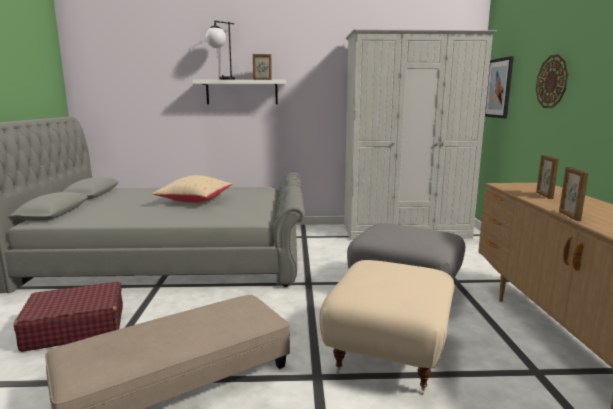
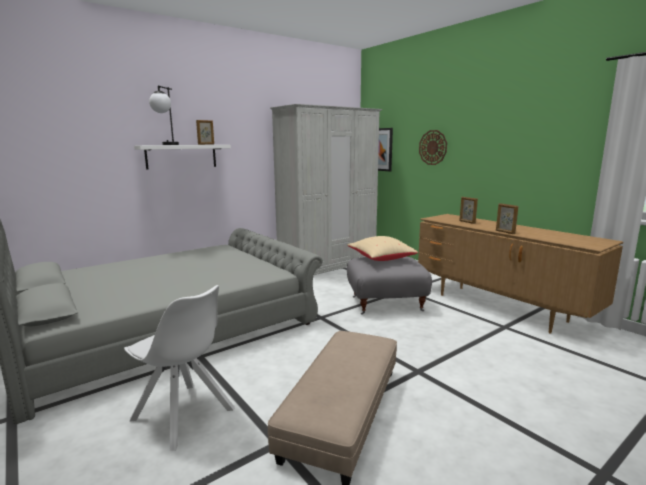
camera: 35 degrees left, 0 degrees up
(75, 327) = (184, 415): red suitcase -> white chair
(194, 201) = (186, 269): beige pillow -> beige pillow (380, 259)
(387, 351) = (431, 342): beige ottoman -> none

